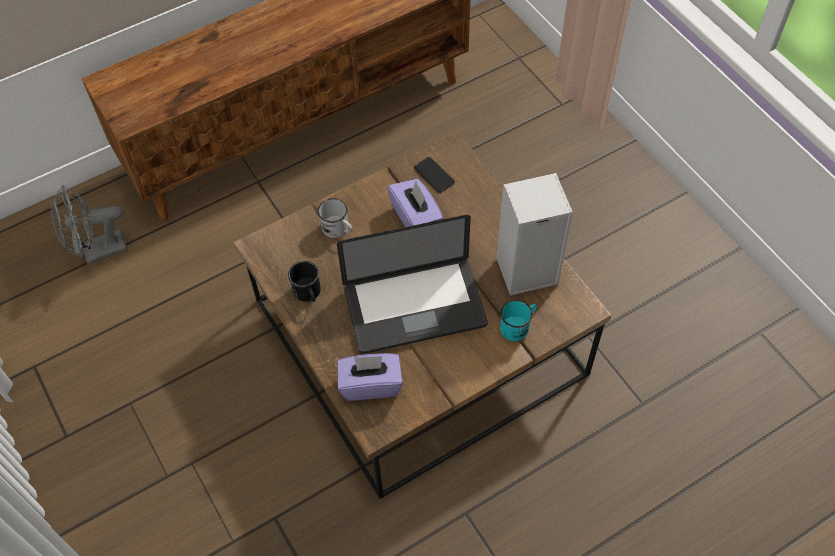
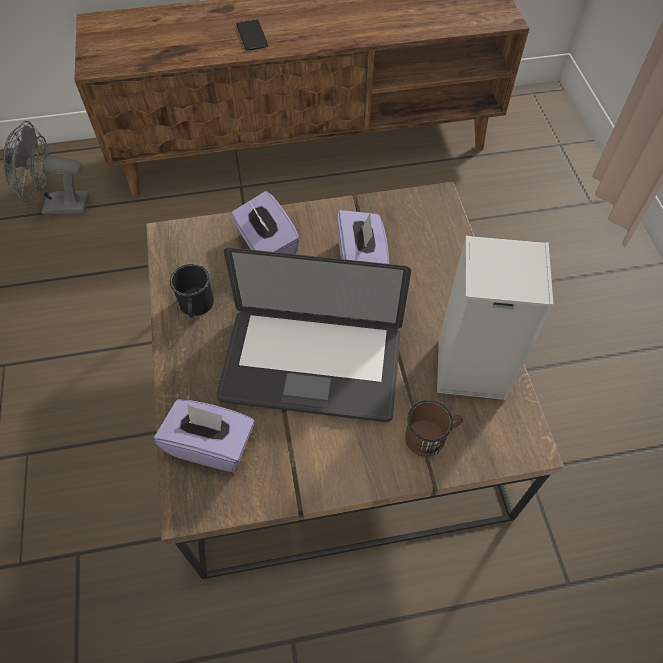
camera: 20 degrees right, 0 degrees up
(338, 229) = (266, 246): white mug -> purple tissue box
(434, 175) = (404, 220): phone -> phone (252, 36)
(518, 326) = (431, 436): turquoise mug -> brown mug

